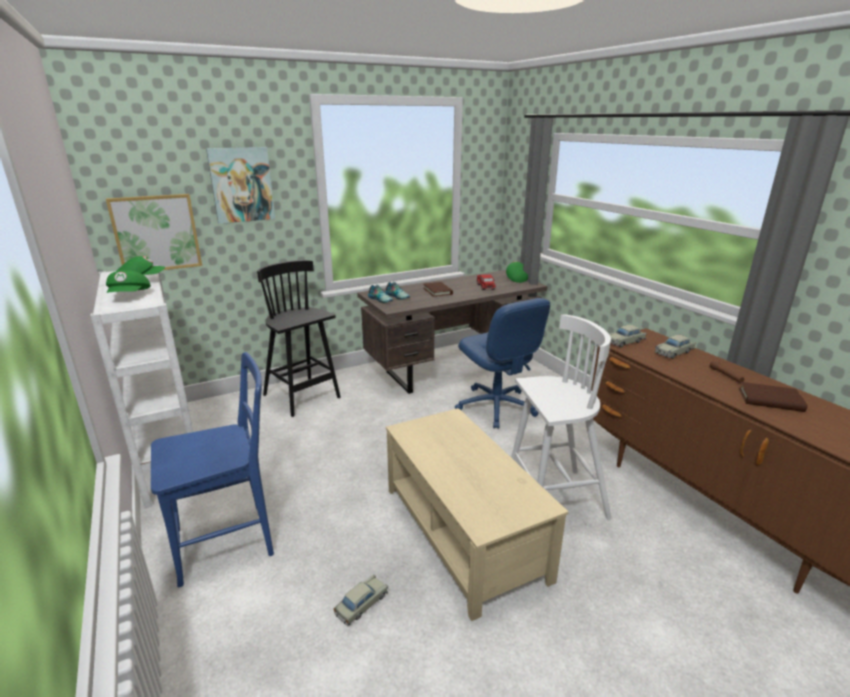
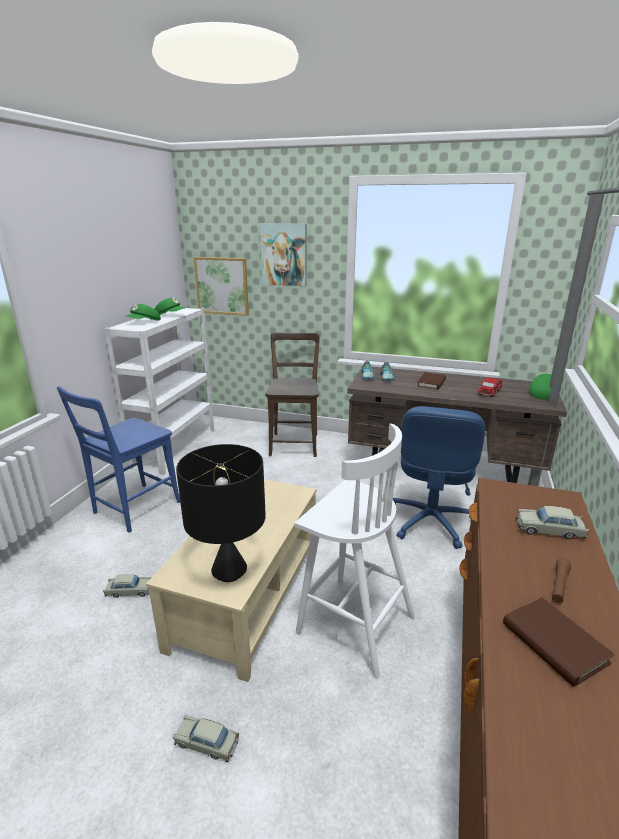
camera: 45 degrees right, 0 degrees up
(230, 541) = (133, 509): blue chair -> blue chair turned 105 degrees clockwise
(303, 397) = (294, 443): black stool -> brown chair
(515, 495) = (229, 572): none -> black table lamp
(625, 342) = (511, 493): beige toy car -> beige toy car (206, 743)

